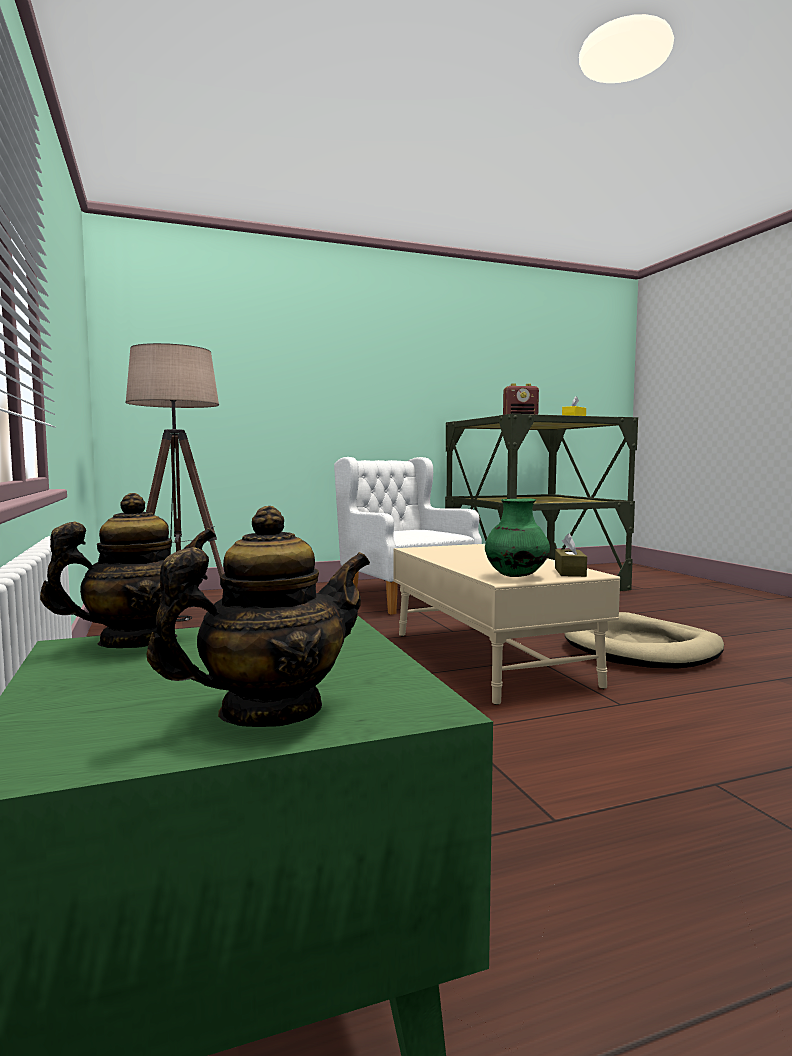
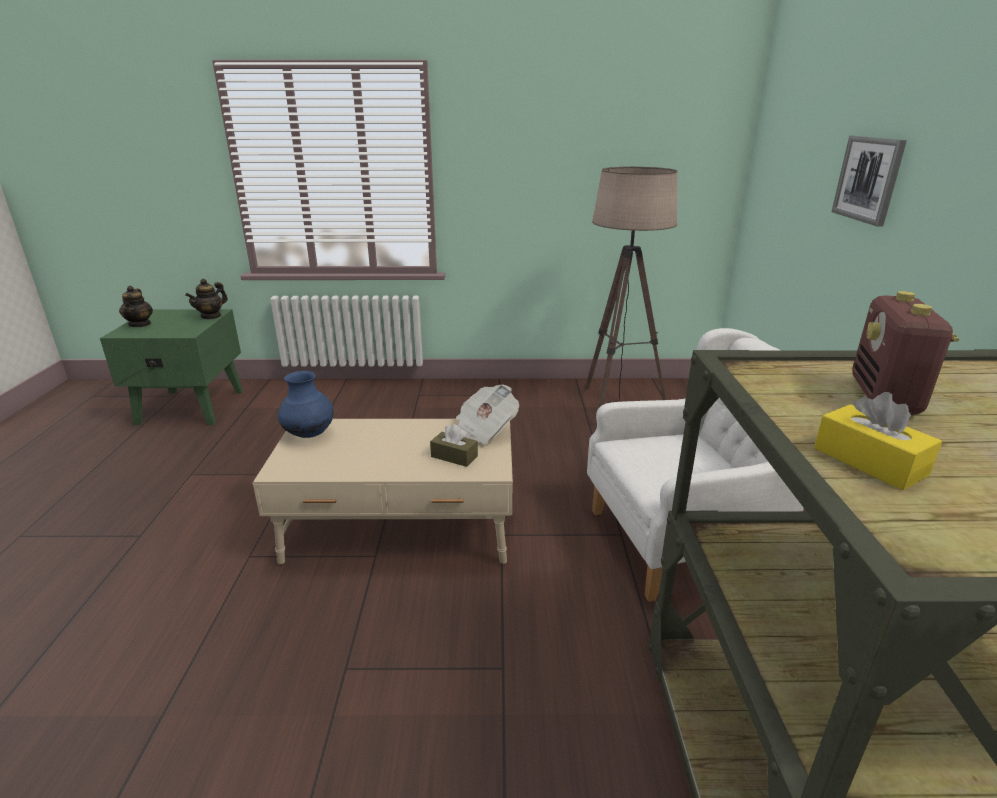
camera: 110 degrees right, 20 degrees up
(137, 641) = (211, 316): teapot -> teapot turned 45 degrees clockwise
(302, 369) = (868, 179): none -> picture
(427, 549) = (483, 431): none -> newspaper
(516, 576) = (309, 434): green vase -> blue vase
(570, 572) = (294, 463): brown tissue box -> brown tissue box (454, 456)
(642, 649) = (338, 660): beige dog bed -> none

